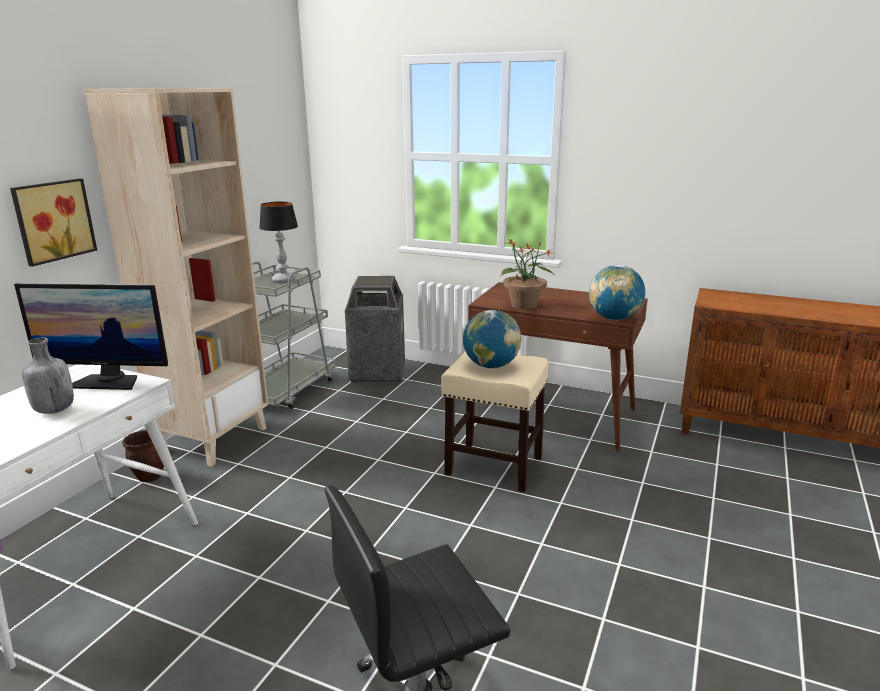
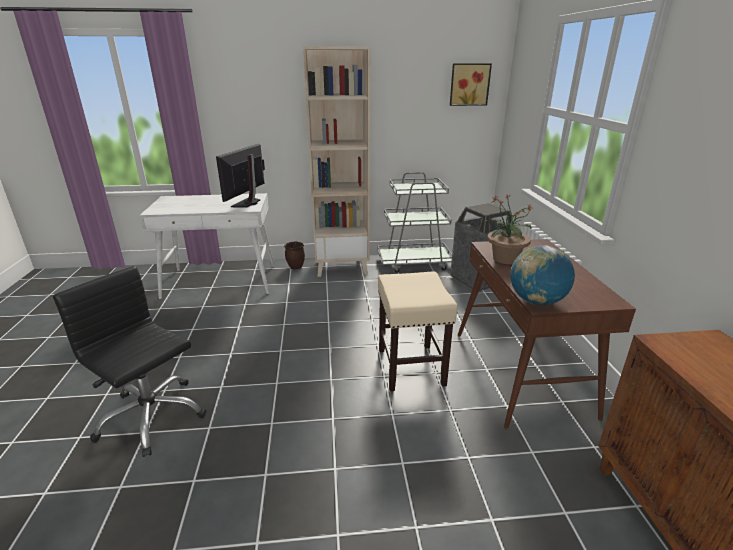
camera: 60 degrees right, 5 degrees up
(52, 220) = (277, 119): picture -> picture (469, 84)
(54, 410) = (213, 205): grey bottle -> none
(108, 381) = (248, 203): monitor -> monitor turned 45 degrees clockwise
(284, 280) = (424, 188): table lamp -> none
(491, 366) = (410, 286): globe -> none

